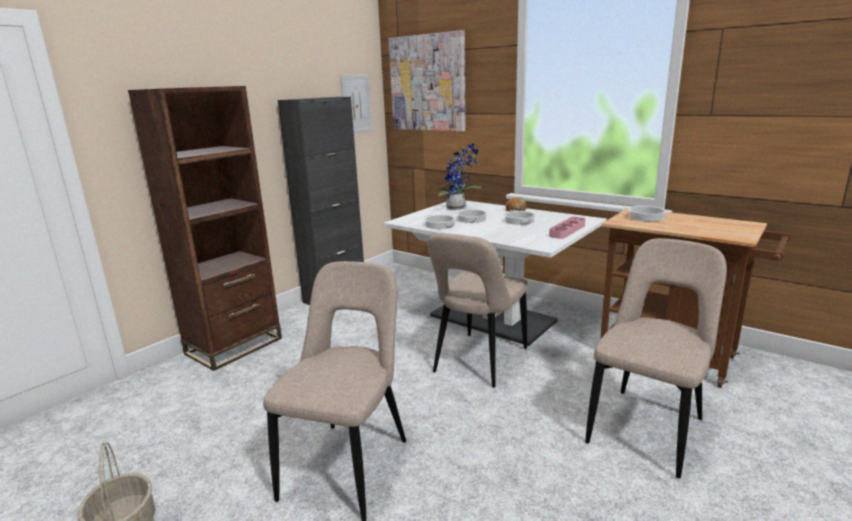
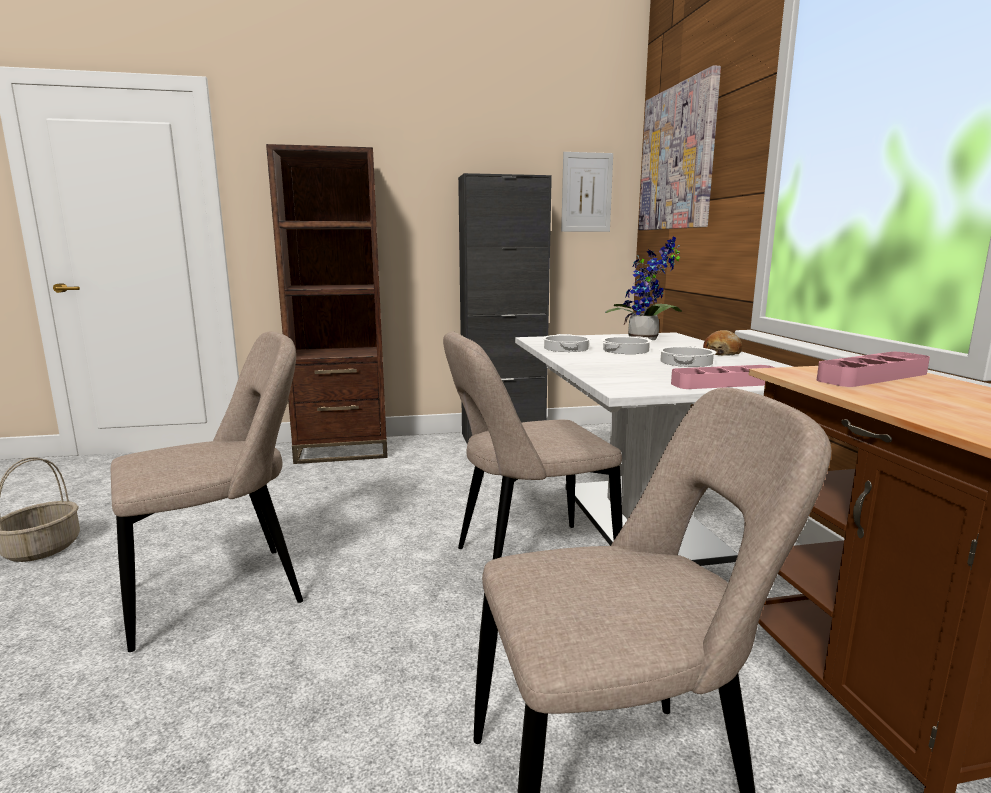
camera: 40 degrees right, 5 degrees down
(646, 217) = (872, 376): cooking pot -> pink tray

